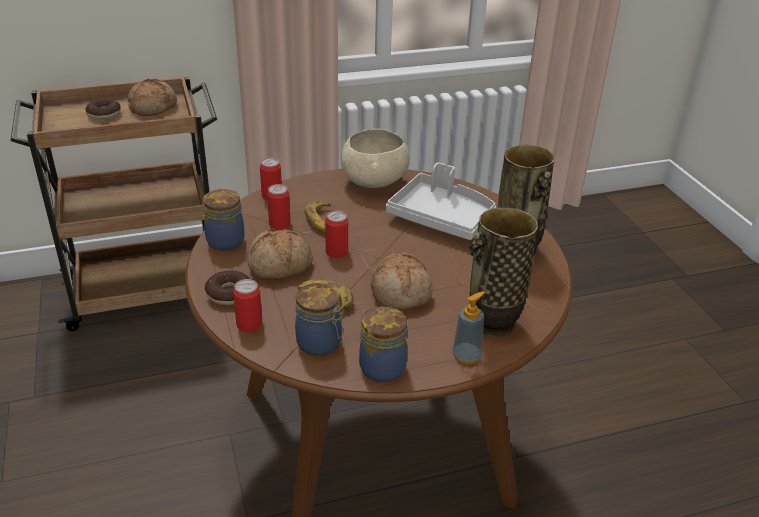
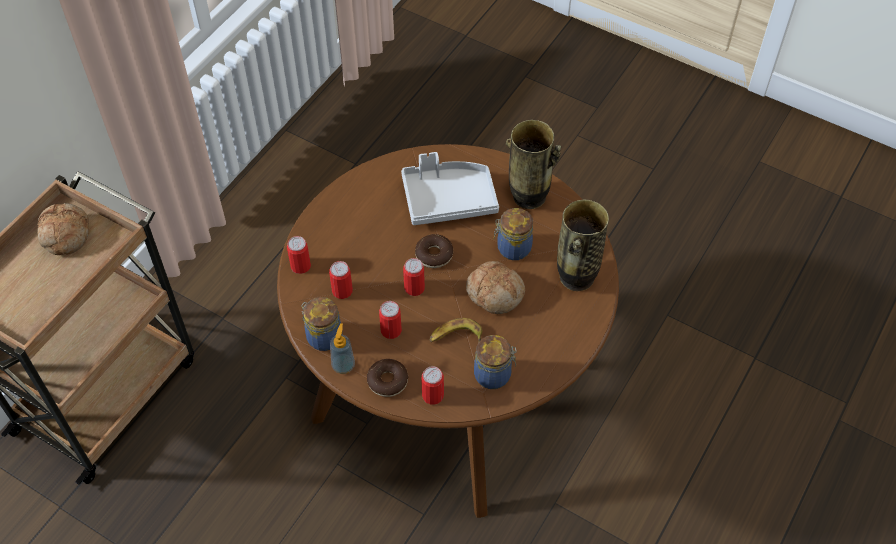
camera: 40 degrees left, 20 degrees up
(104, 114) = (31, 275): donut -> donut (434, 255)
(280, 266) = (391, 330): bread -> can
(320, 221) = (368, 266): banana -> none
(375, 183) = (361, 195): beige bowl -> none
(380, 367) = (547, 364): jar -> jar (512, 248)
(466, 356) = (586, 316): soap dispenser -> soap dispenser (343, 365)

